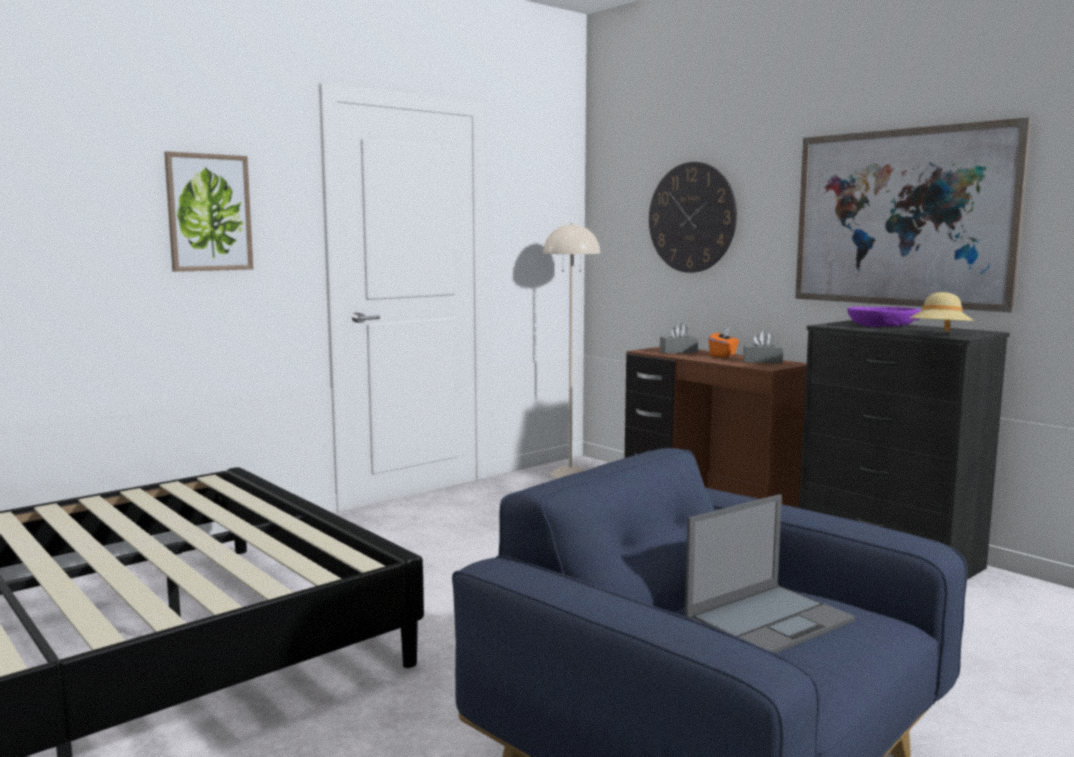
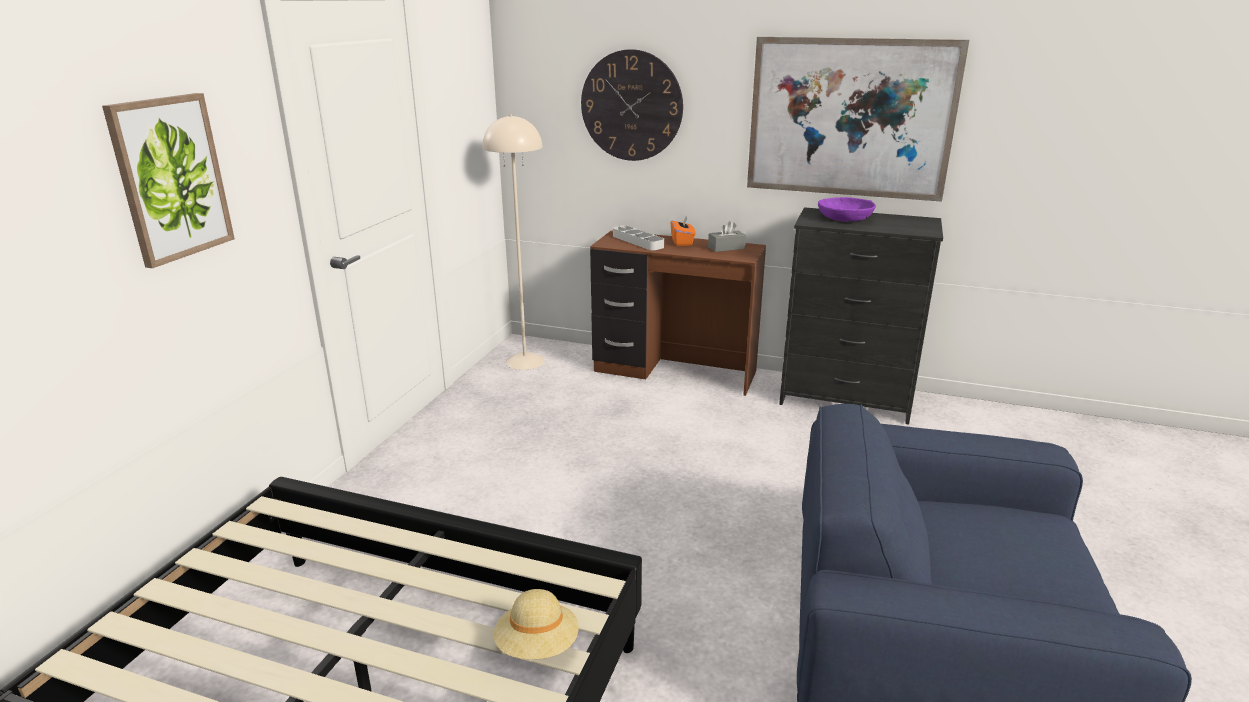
camera: 30 degrees left, 15 degrees up
(678, 352) = (637, 241): grey tissue box -> grey tray
(770, 619) = (999, 548): laptop -> none
(940, 334) = (910, 230): beige hat -> beige hat (537, 646)

